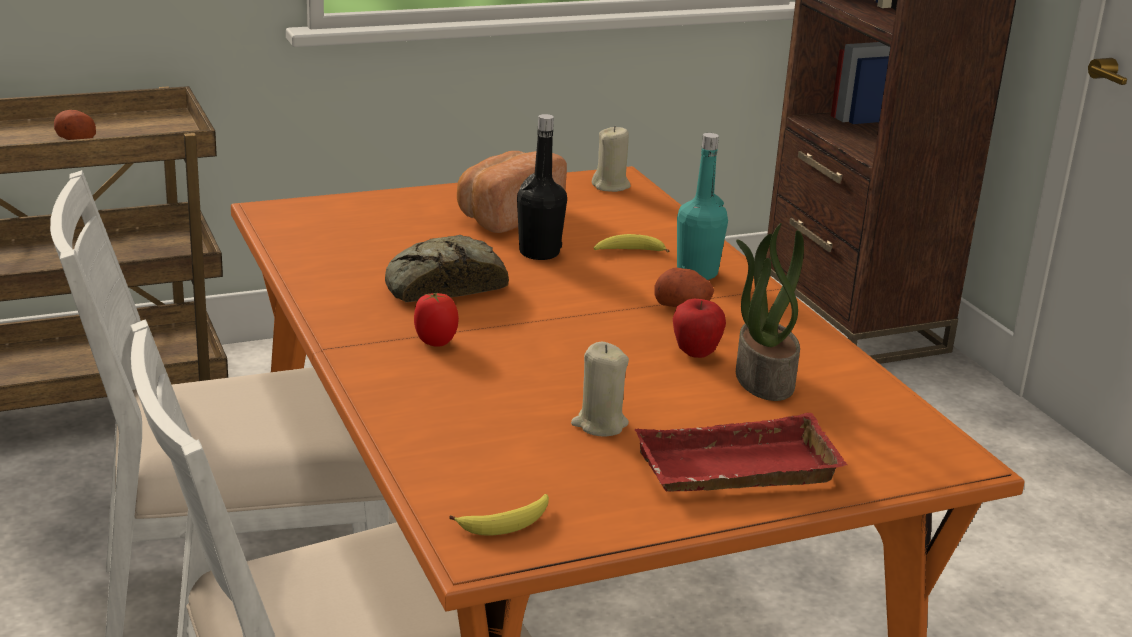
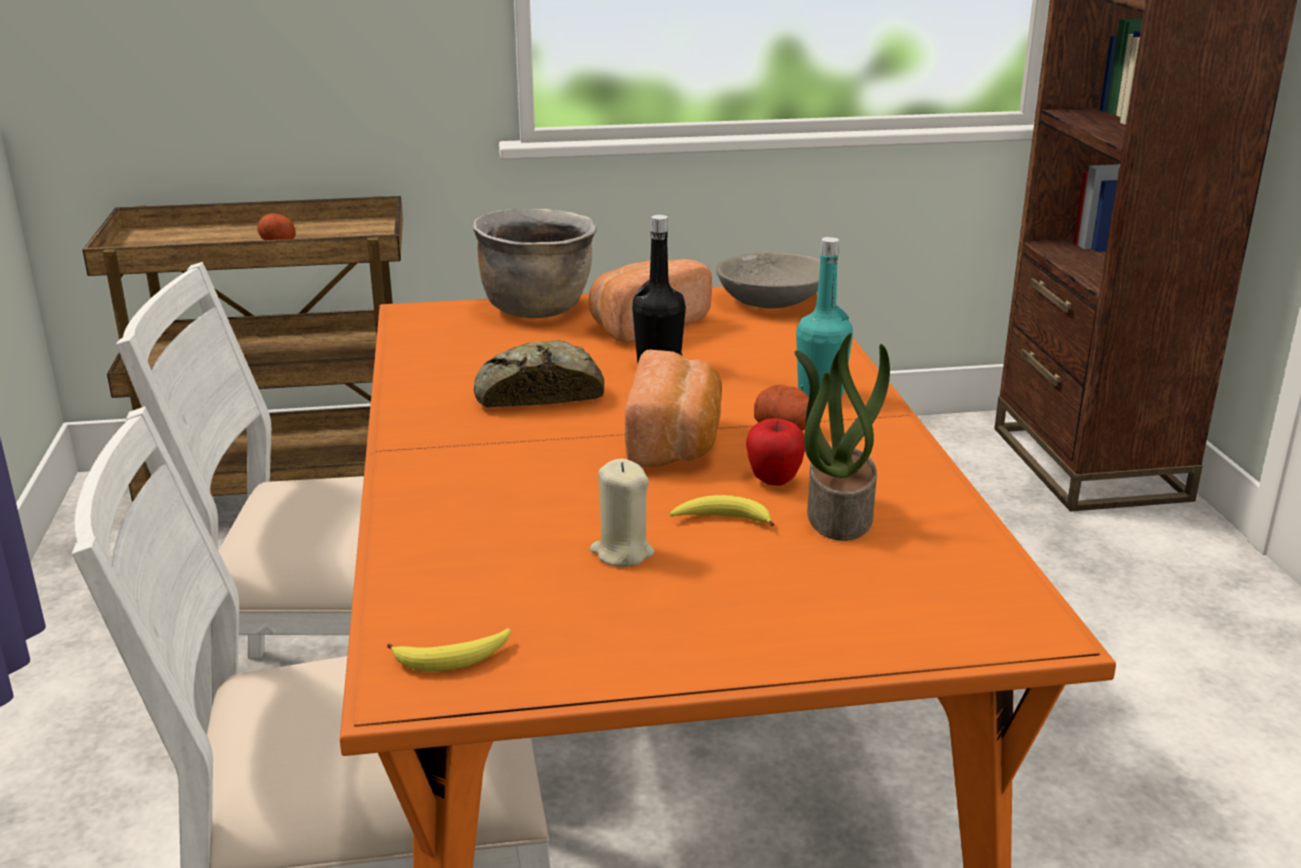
camera: 15 degrees right, 0 degrees up
(393, 202) = (537, 309): none -> brown cooking pot
(435, 342) = (495, 450): tomato -> none
(594, 325) = (676, 442): none -> bread
(611, 186) = (772, 300): beige candle -> grey bowl
(629, 251) = (756, 367): banana -> banana (722, 520)
(735, 472) = (750, 621): red tray -> none

